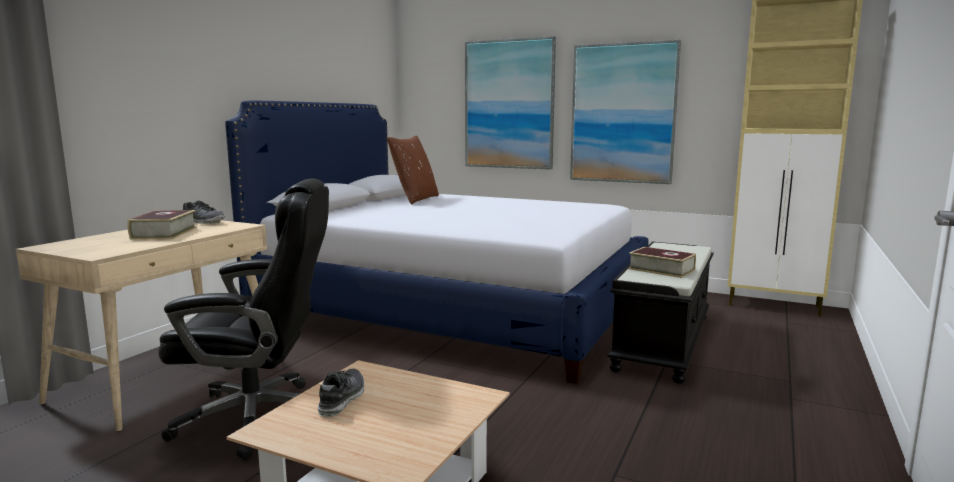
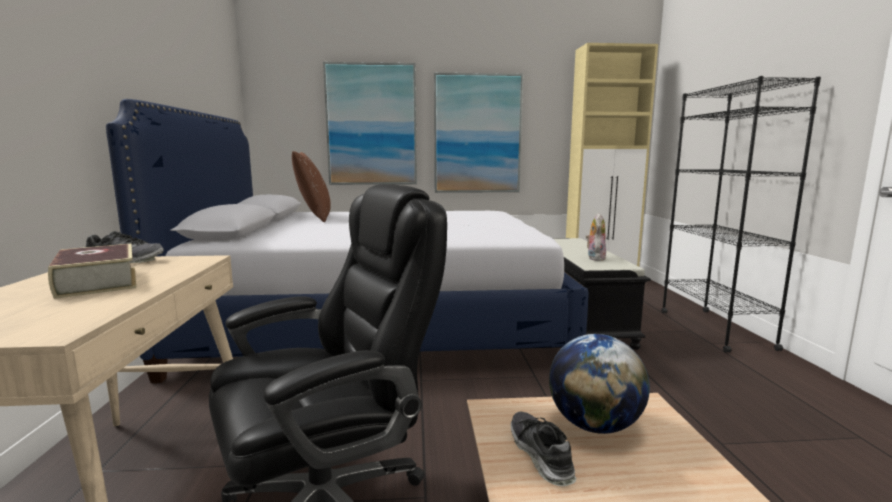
camera: 30 degrees left, 0 degrees up
(411, 396) = (594, 425): none -> globe
(661, 269) = (594, 258): book -> plush toy
(828, 386) = (714, 329): none -> black bookcase

